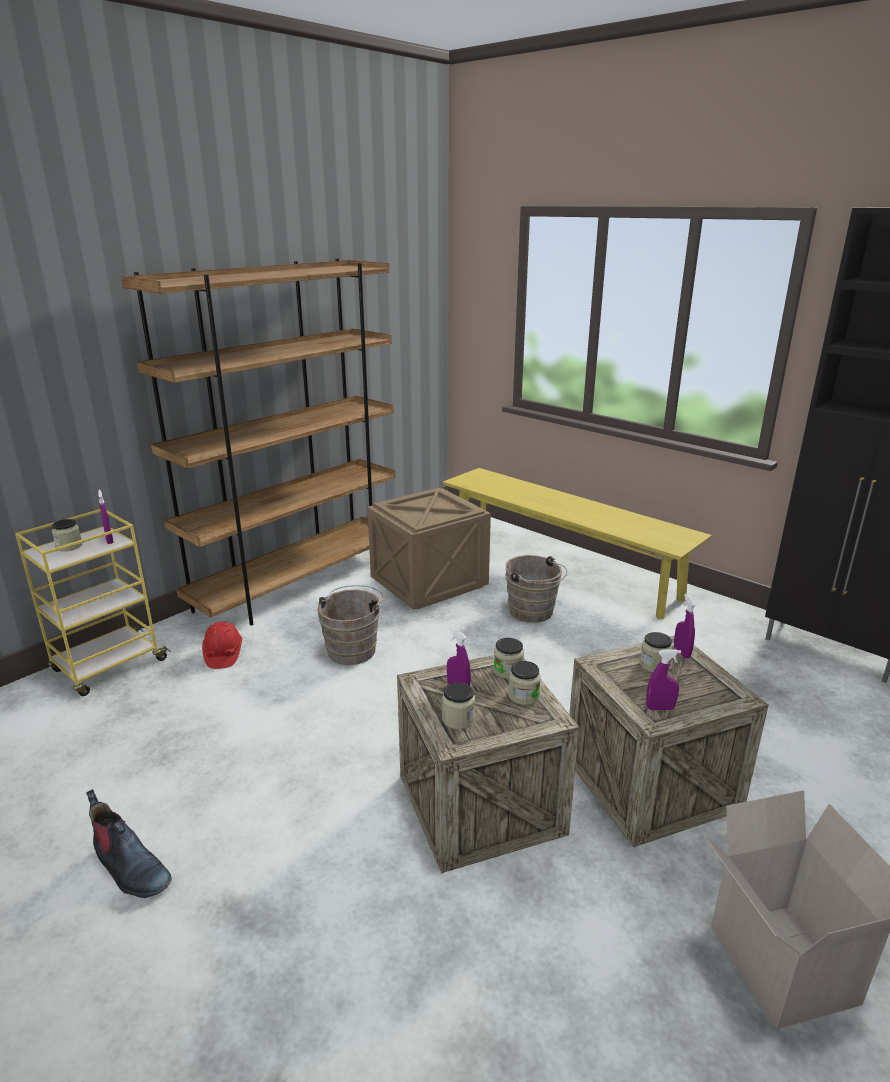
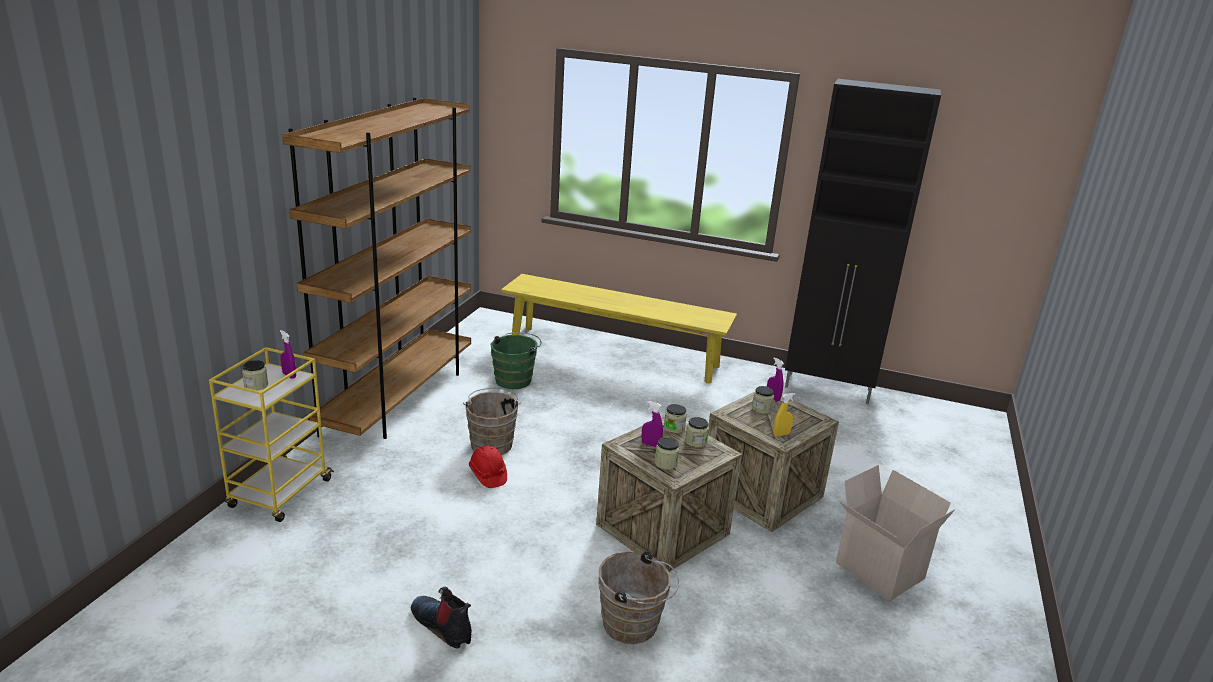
camera: 25 degrees left, 0 degrees up
(130, 868) = (443, 626): boot -> boot turned 150 degrees counterclockwise
(223, 654) = (381, 466): red hard hat -> red hard hat (487, 475)
(430, 582) = (515, 379): crate -> green bucket
(533, 613) = (615, 393): brown bucket -> brown bucket (634, 626)
(660, 708) = (781, 434): purple spray bottle -> yellow spray bottle

